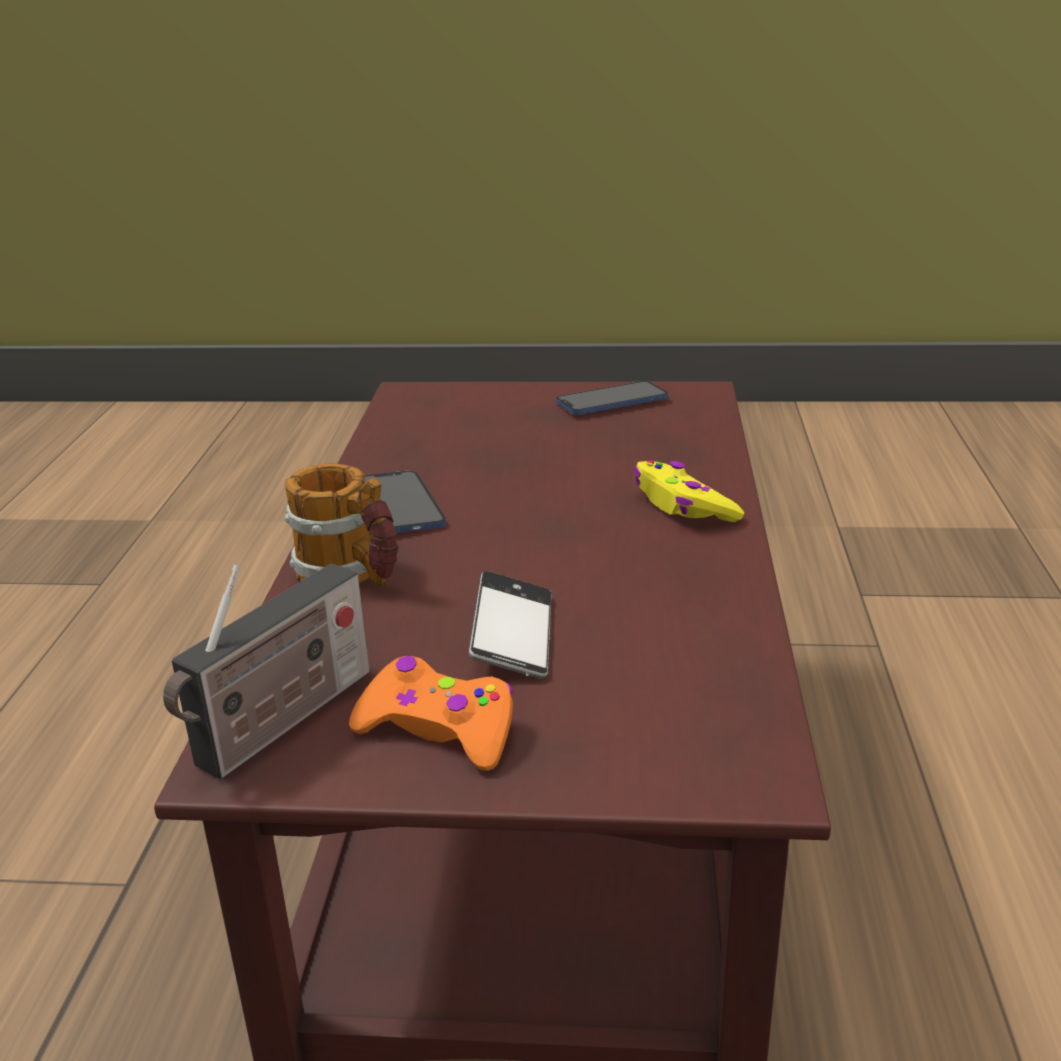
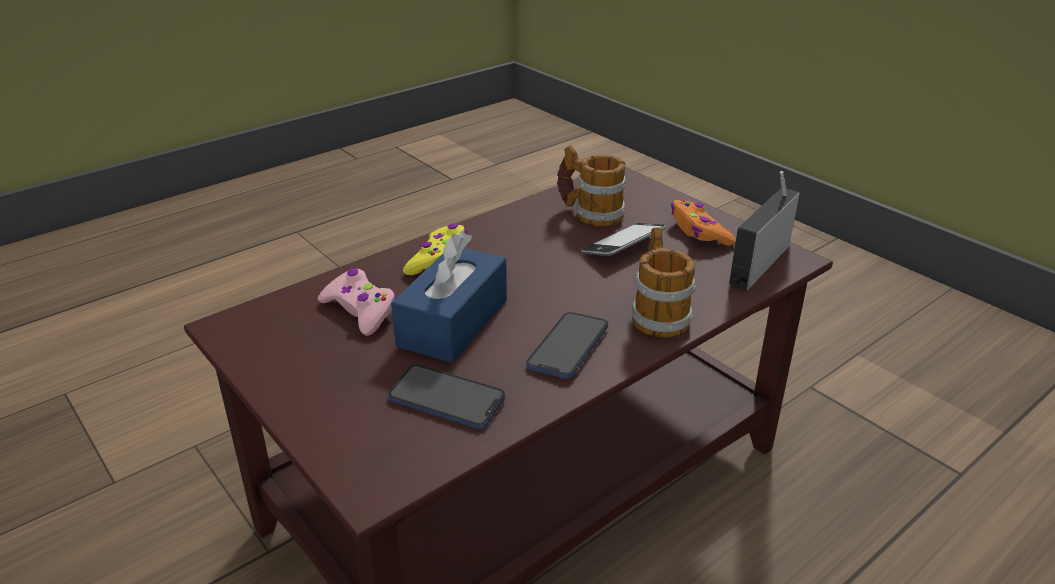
camera: 135 degrees left, 5 degrees up
(281, 723) = (760, 262): radio -> radio turned 45 degrees counterclockwise
(540, 472) = (453, 322): none -> blue tissue box
(611, 401) = (287, 356): phone -> phone (446, 399)
(636, 442) = (361, 310): none -> pink game controller
(647, 662) = (590, 213): none -> mug

